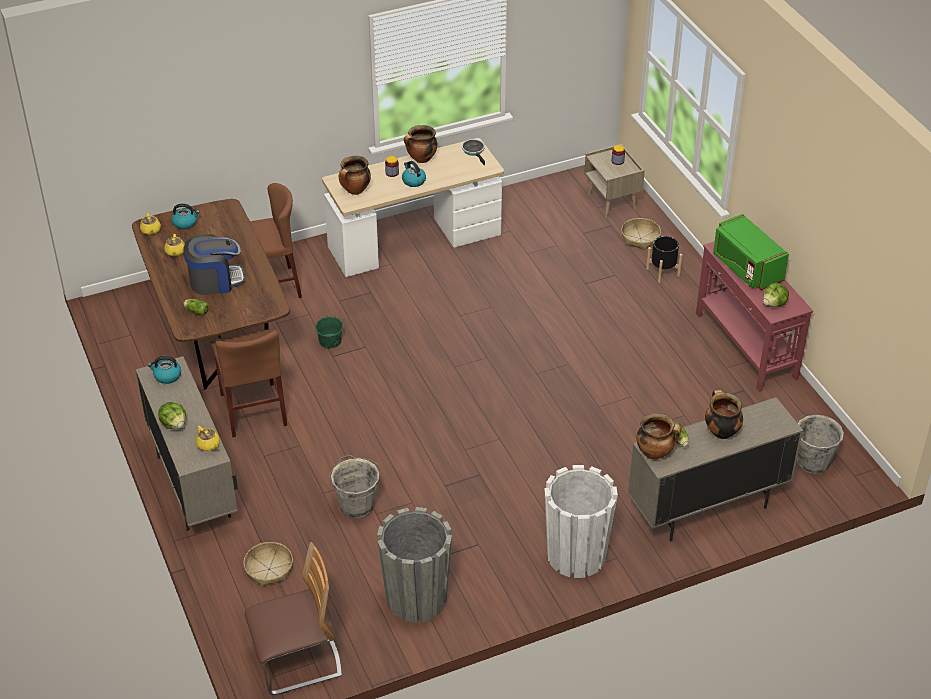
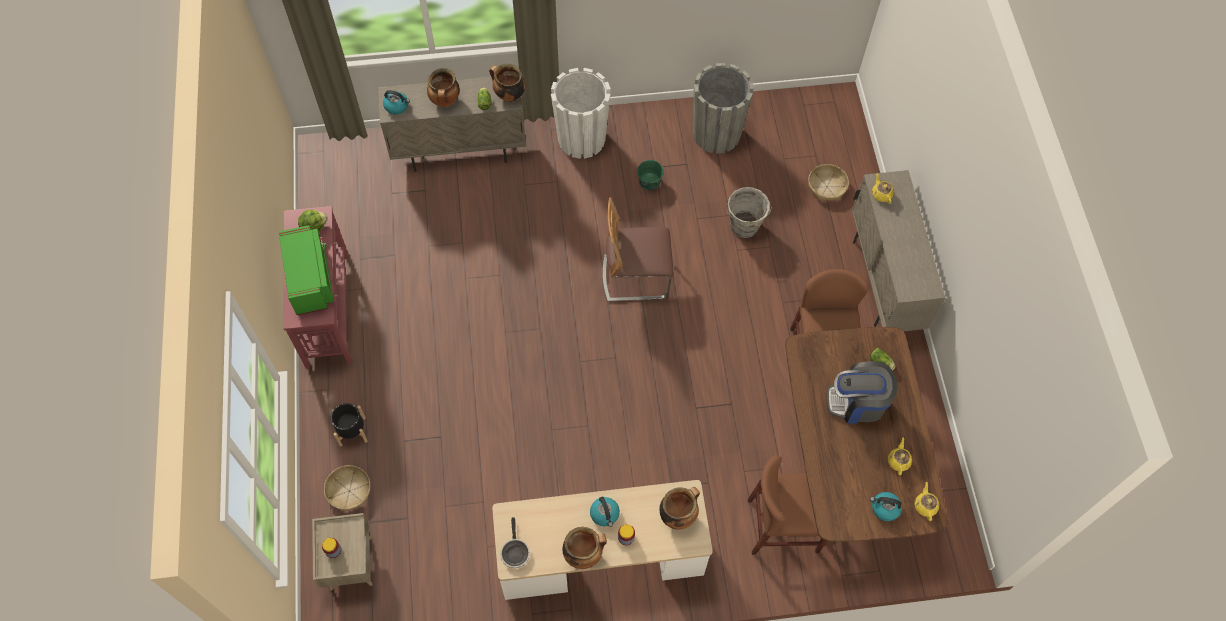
camera: 165 degrees left, 20 degrees up
(167, 376) = (915, 281): kettle -> kettle (397, 106)
(174, 424) = (910, 224): lettuce -> none
(297, 661) = (816, 108): chair -> chair (636, 277)
(330, 341) = (729, 425): green bucket -> green bucket (649, 182)
(811, 462) = (350, 172): grey bucket -> none

